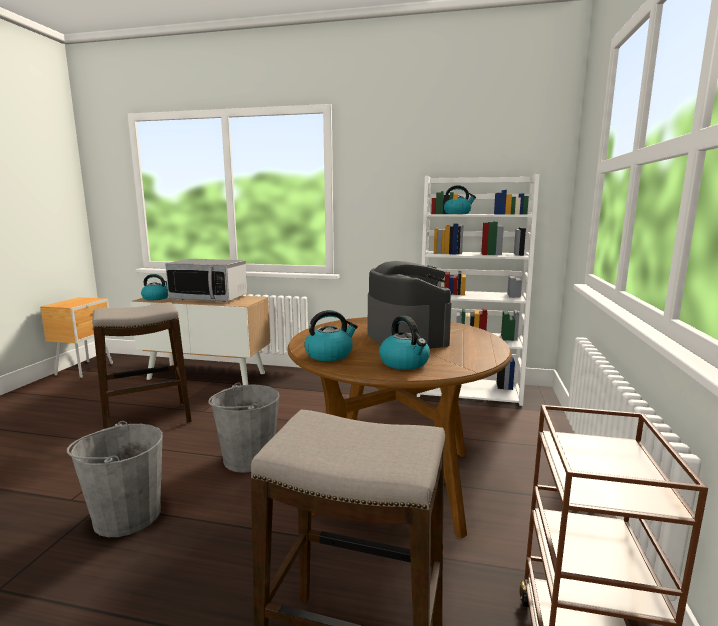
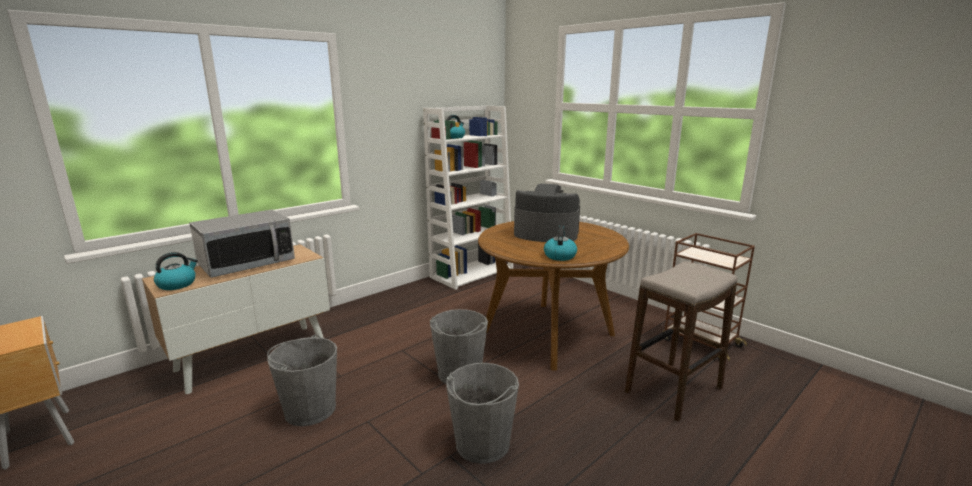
camera: 55 degrees left, 5 degrees up
(147, 420) = (309, 409): stool -> grey bucket
(405, 363) = (596, 246): kettle -> none

